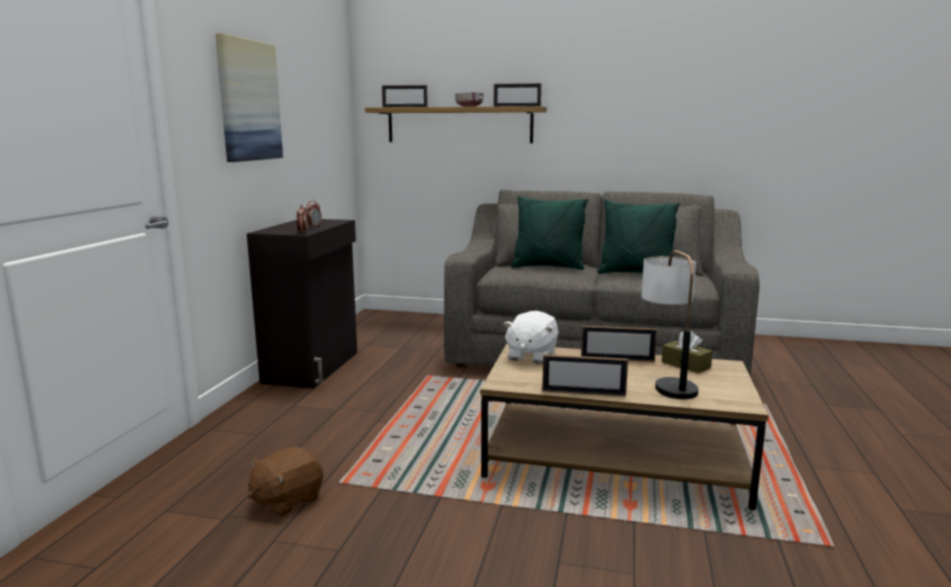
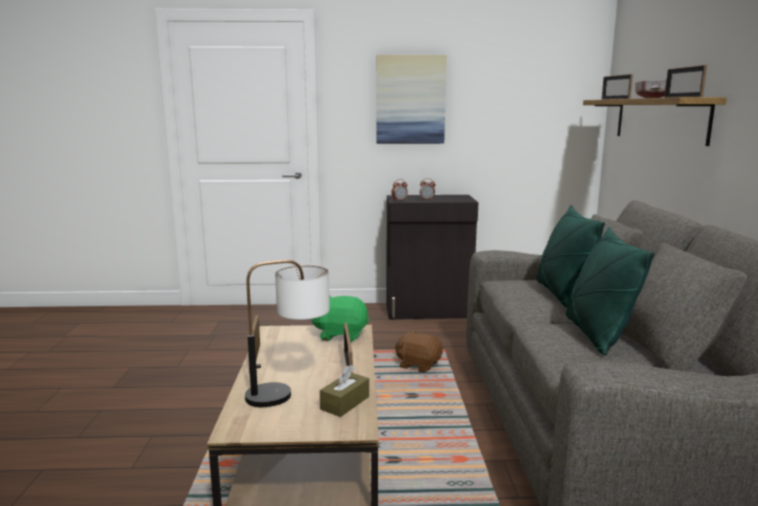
camera: 75 degrees right, 0 degrees up
(286, 500) = (230, 344): brown plush toy -> brown plush toy (418, 365)
(531, 356) = (340, 335): white plush toy -> green plush toy

